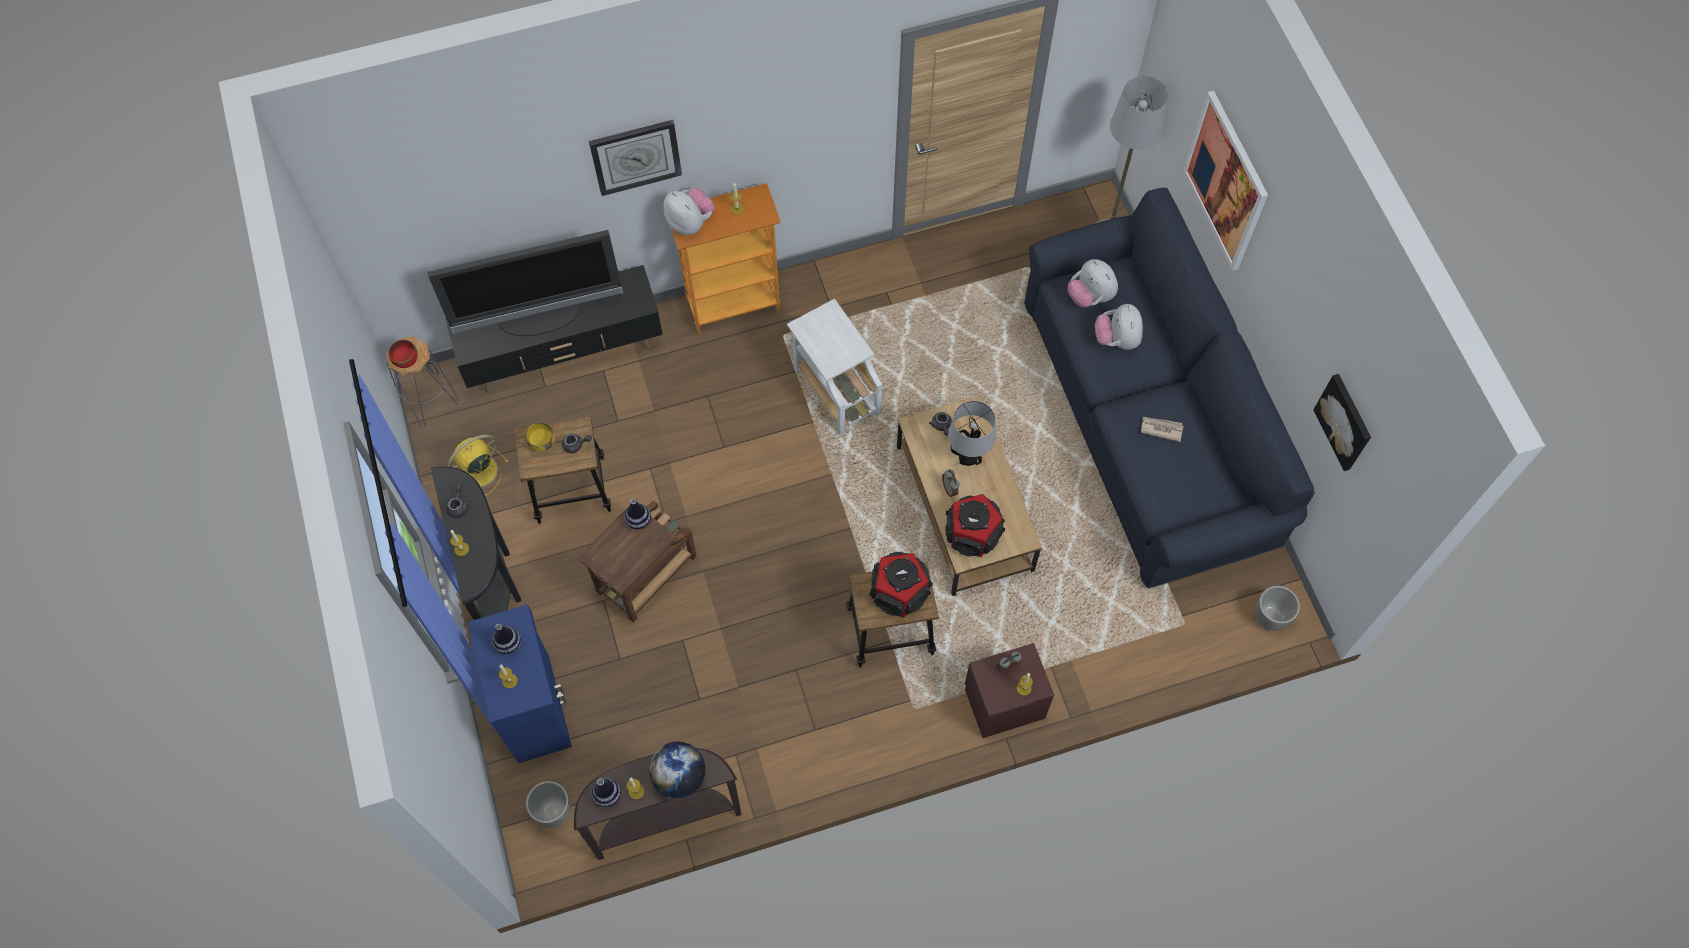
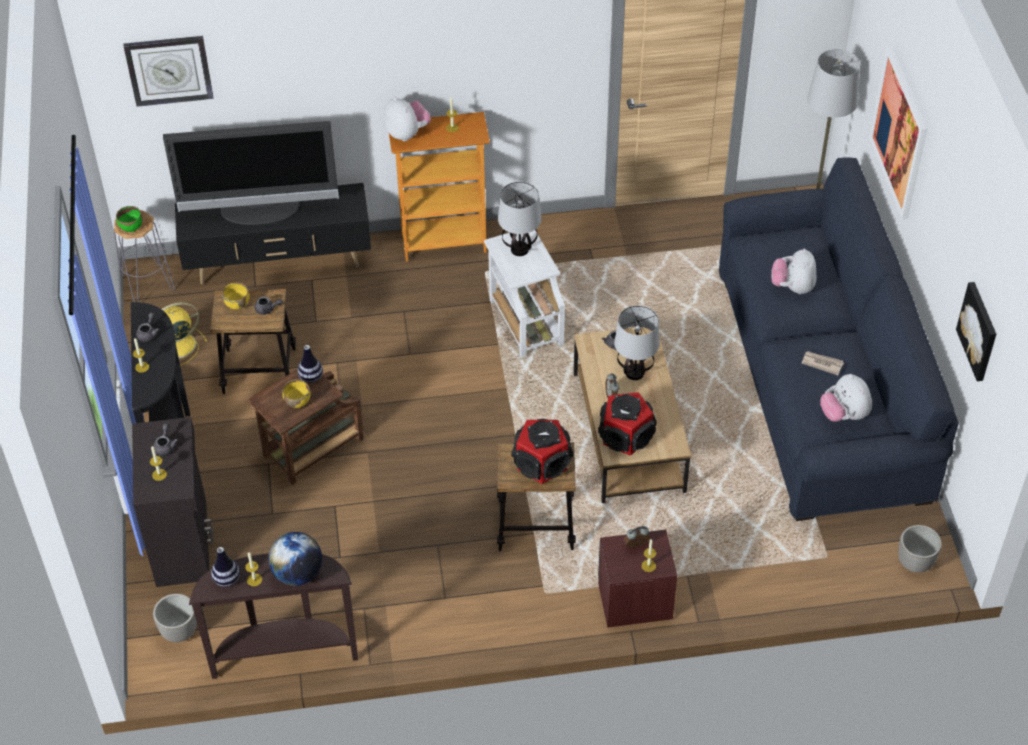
camera: 10 degrees right, 15 degrees down
(406, 360) = (131, 227): red bowl -> green bowl
(508, 644) = (165, 446): vase -> grey teapot
(535, 706) = (183, 542): blue cabinet -> black cabinet
(630, 552) = (297, 401): none -> yellow bowl
(635, 156) = (364, 56): wall clock -> wall clock (169, 70)
(827, 330) = (520, 249): none -> table lamp
(1090, 296) = (774, 250): plush toy -> plush toy (844, 415)

